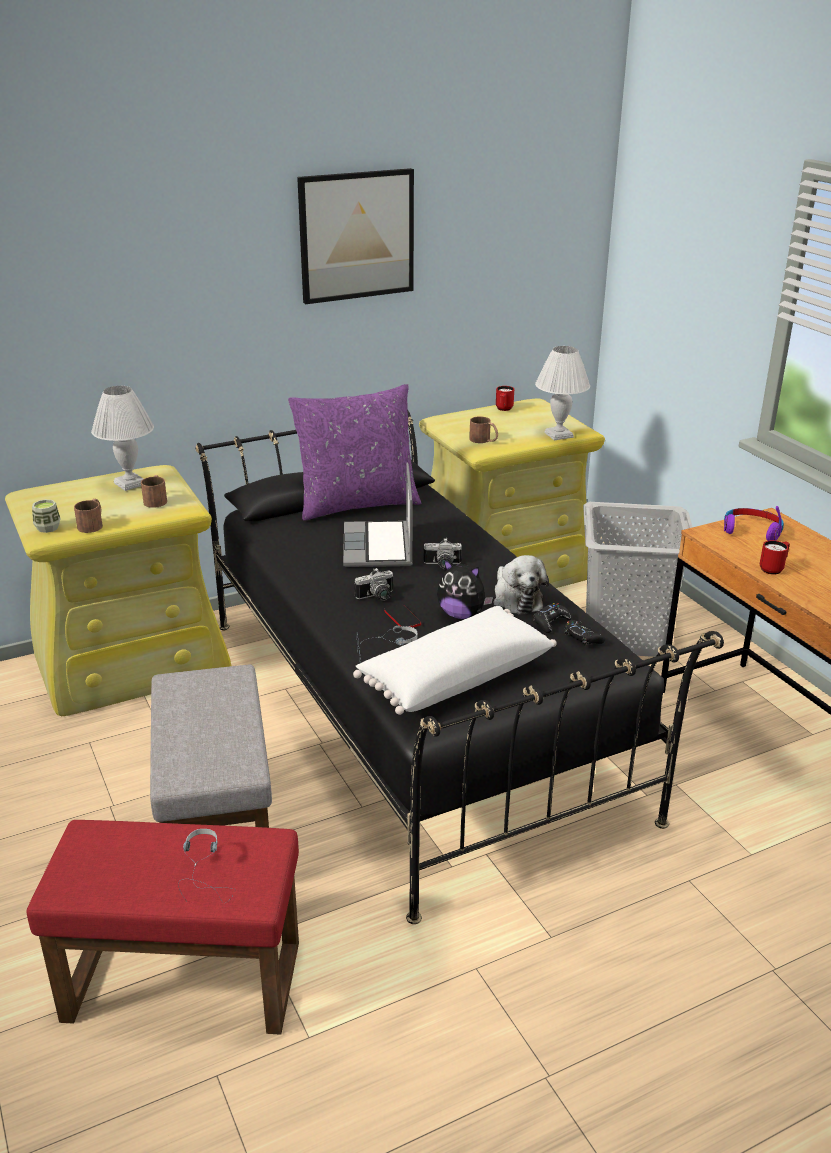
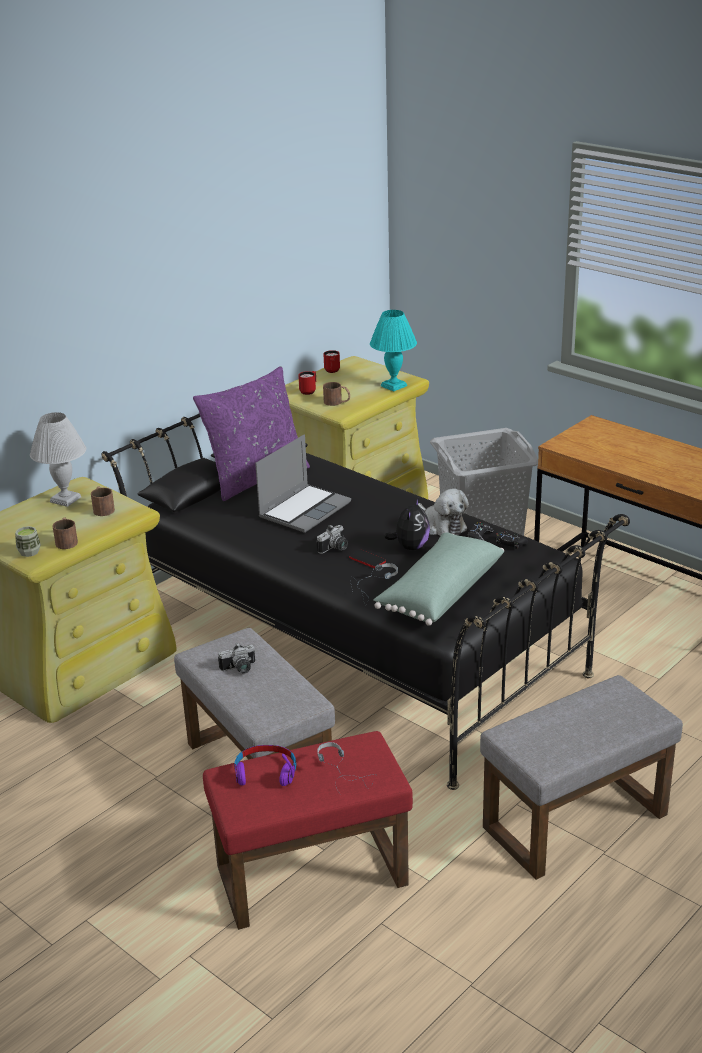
camera: 20 degrees left, 0 degrees up
(356, 235) = (207, 243): picture -> none
(379, 547) = (304, 509): laptop -> laptop turned 120 degrees counterclockwise
(442, 565) = (366, 513): camera -> camera (239, 669)
(454, 677) = (439, 593): white pillow -> green pillow
(461, 615) = (410, 547): plush toy -> plush toy turned 75 degrees counterclockwise
(537, 1014) = (575, 819): none -> grey ottoman
(558, 435) = (393, 386): white table lamp -> turquoise table lamp
(752, 531) = (588, 436): purple headphones -> purple headphones (265, 773)
(773, 569) = (621, 462): red mug -> red mug (309, 391)

